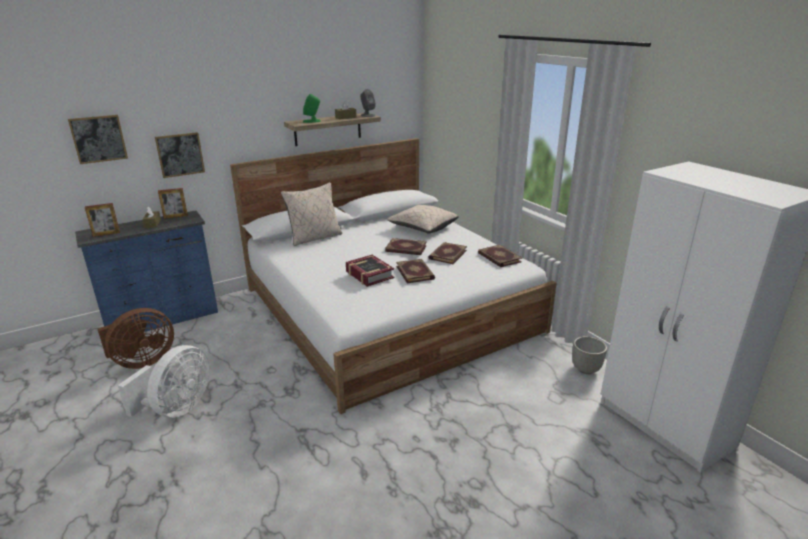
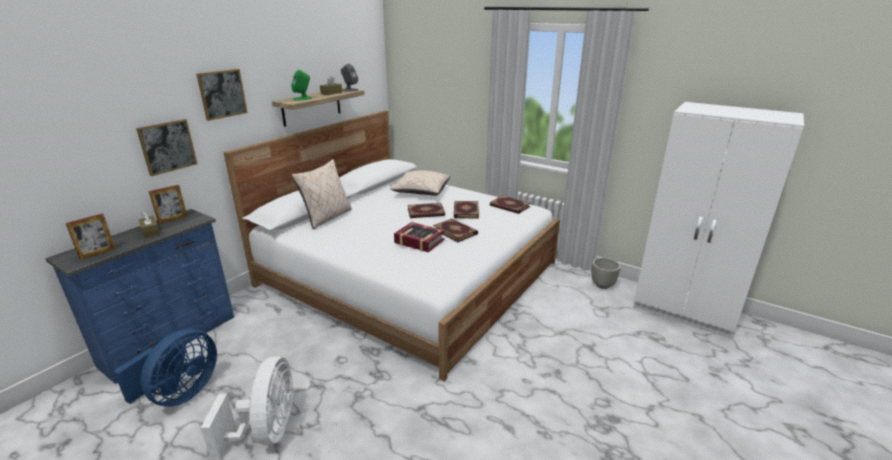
camera: 25 degrees left, 0 degrees up
(98, 139) = (65, 136): picture -> picture (222, 94)
(142, 361) = (181, 394): brown fan -> blue fan

